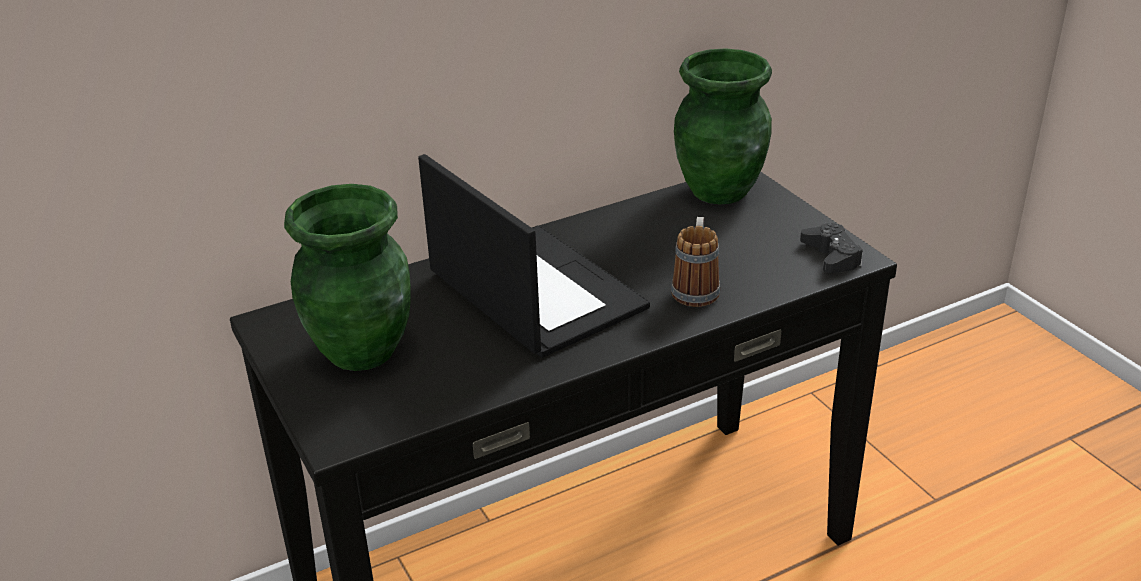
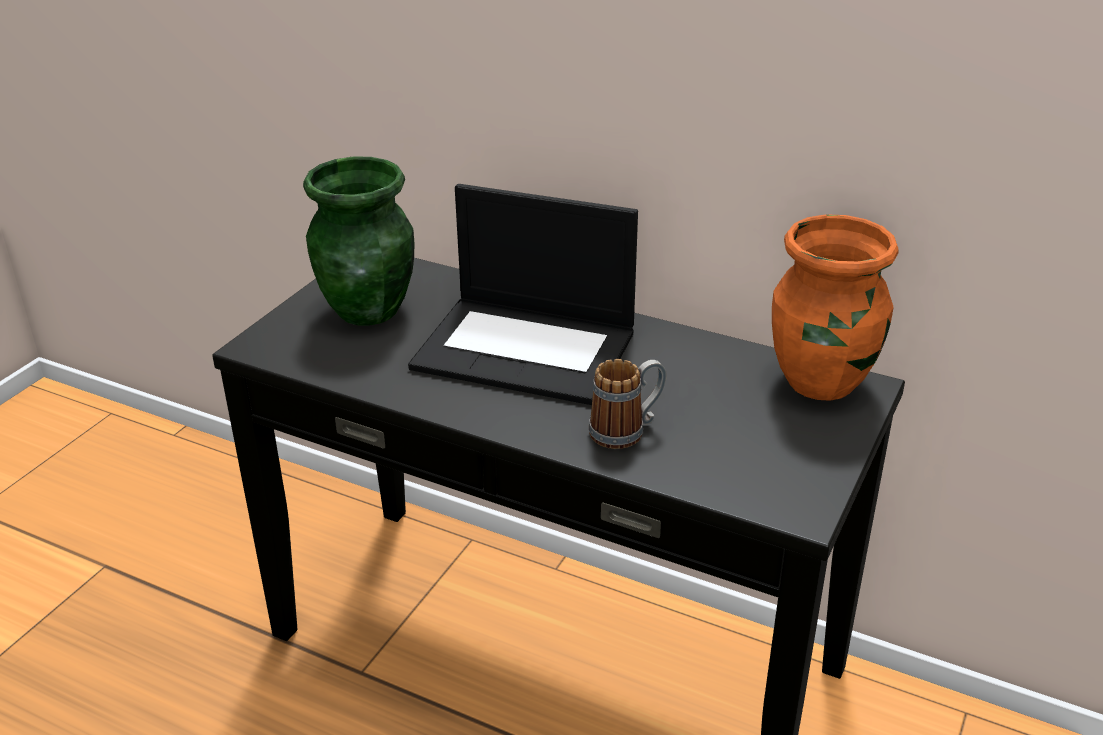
camera: 55 degrees right, 0 degrees up
(533, 291) = (528, 349): laptop -> laptop turned 90 degrees clockwise
(720, 190) = (822, 382): green vase -> orange vase
(831, 256) = (785, 494): black game controller -> none

